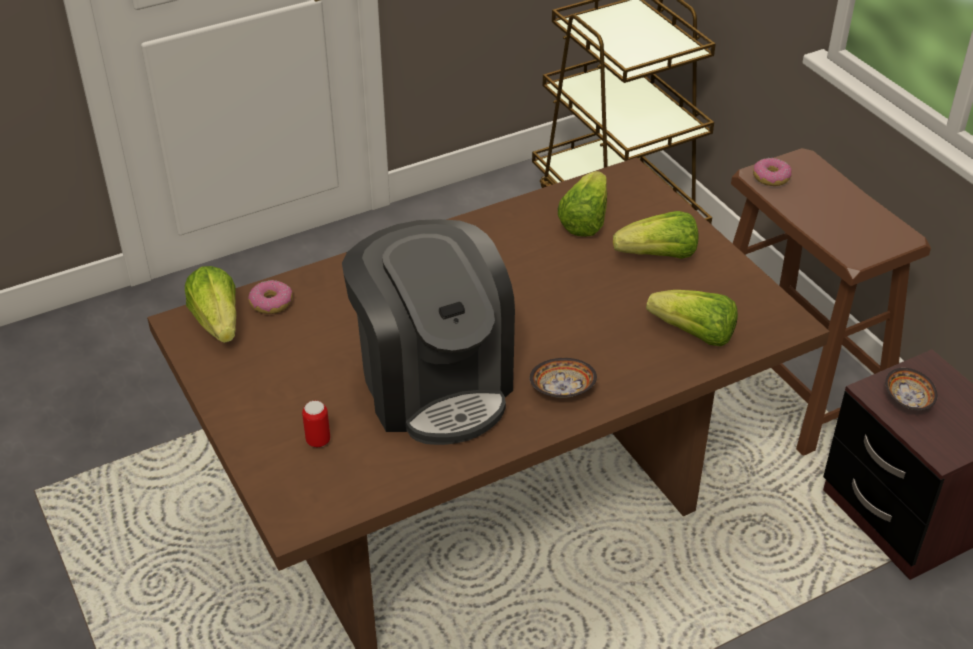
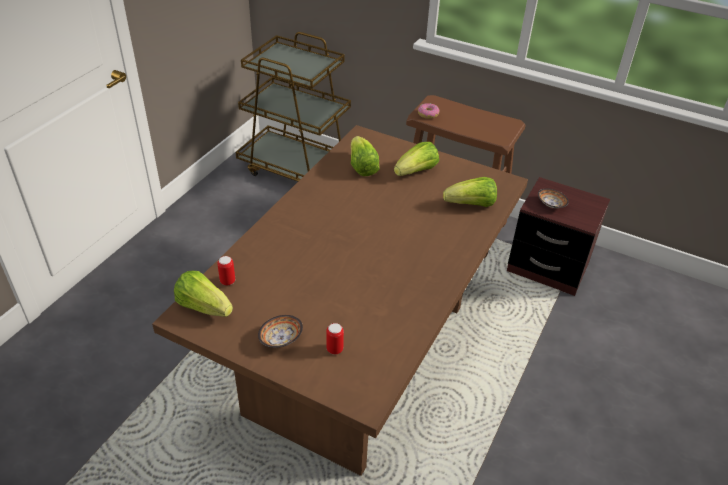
camera: 35 degrees left, 0 degrees up
(271, 303) = (227, 281): donut -> can
(434, 383) = (368, 286): coffee machine -> none
(561, 389) = (436, 260): bowl -> bowl (279, 339)

